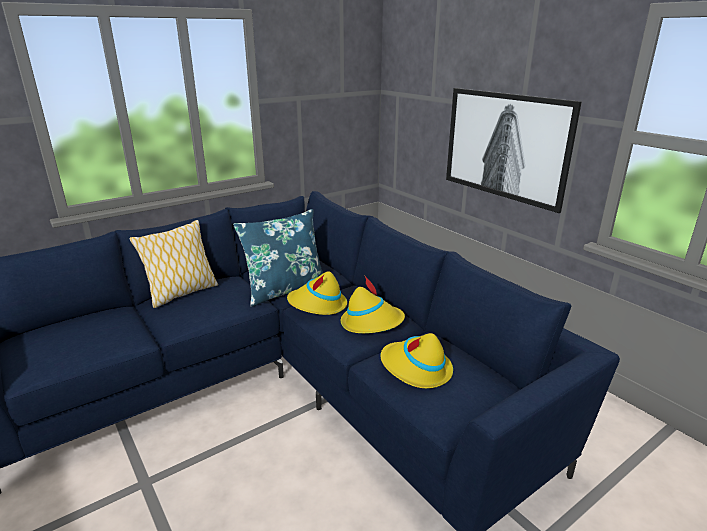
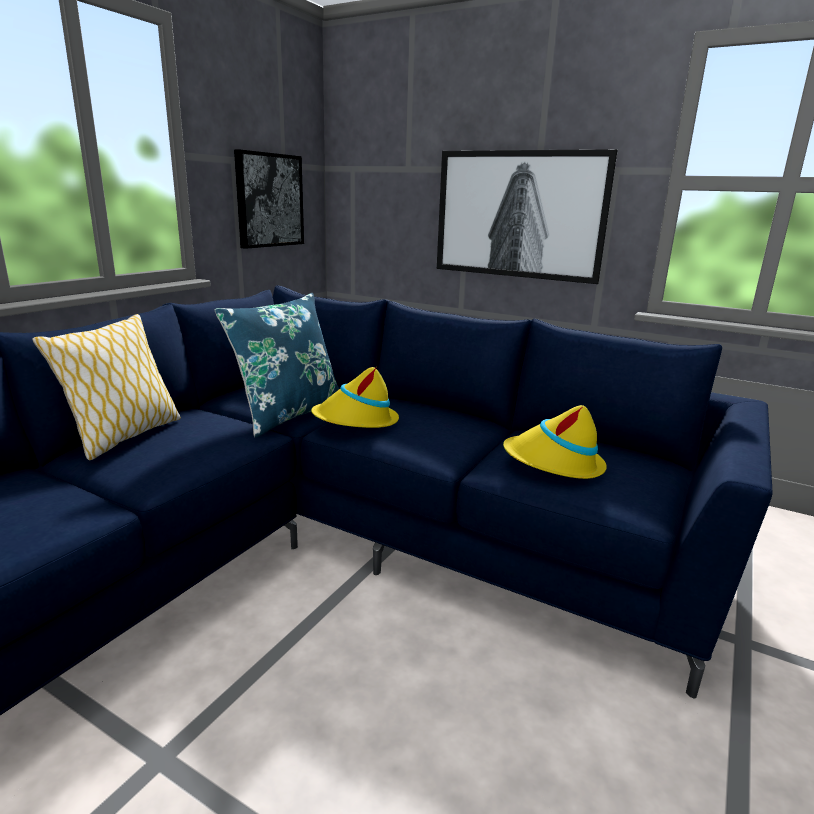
camera: 25 degrees left, 5 degrees down
(327, 122) = (269, 200): none -> picture
(372, 322) = (447, 428): yellow hat -> none

